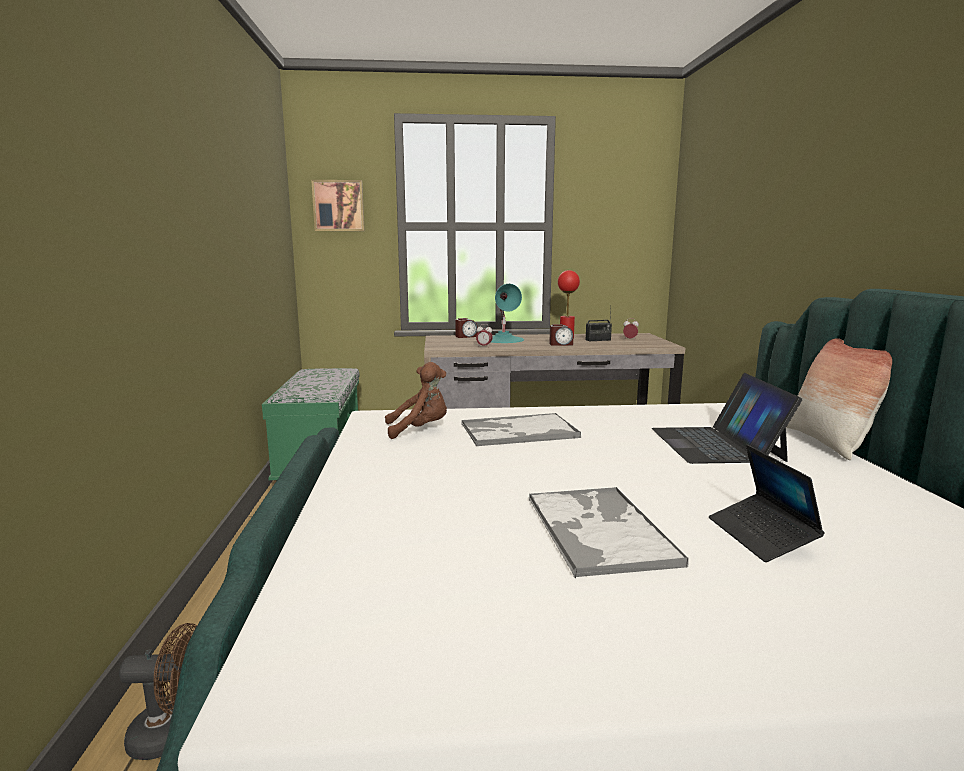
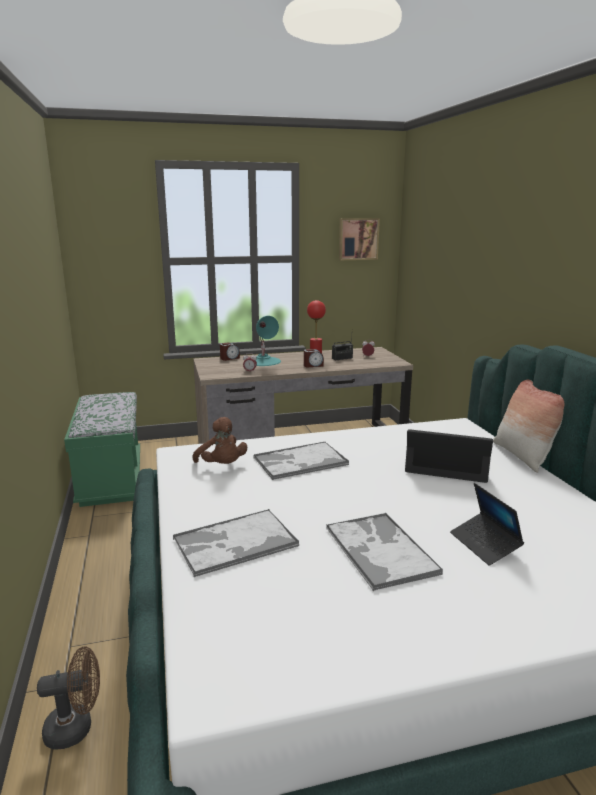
camera: 10 degrees left, 5 degrees up
(338, 206) = (107, 244): picture -> picture (358, 239)
(399, 506) = (234, 543): none -> tray
(420, 430) = (222, 466): brown plush toy -> brown plush toy turned 75 degrees clockwise
(716, 444) = (447, 463): laptop -> laptop turned 120 degrees clockwise

